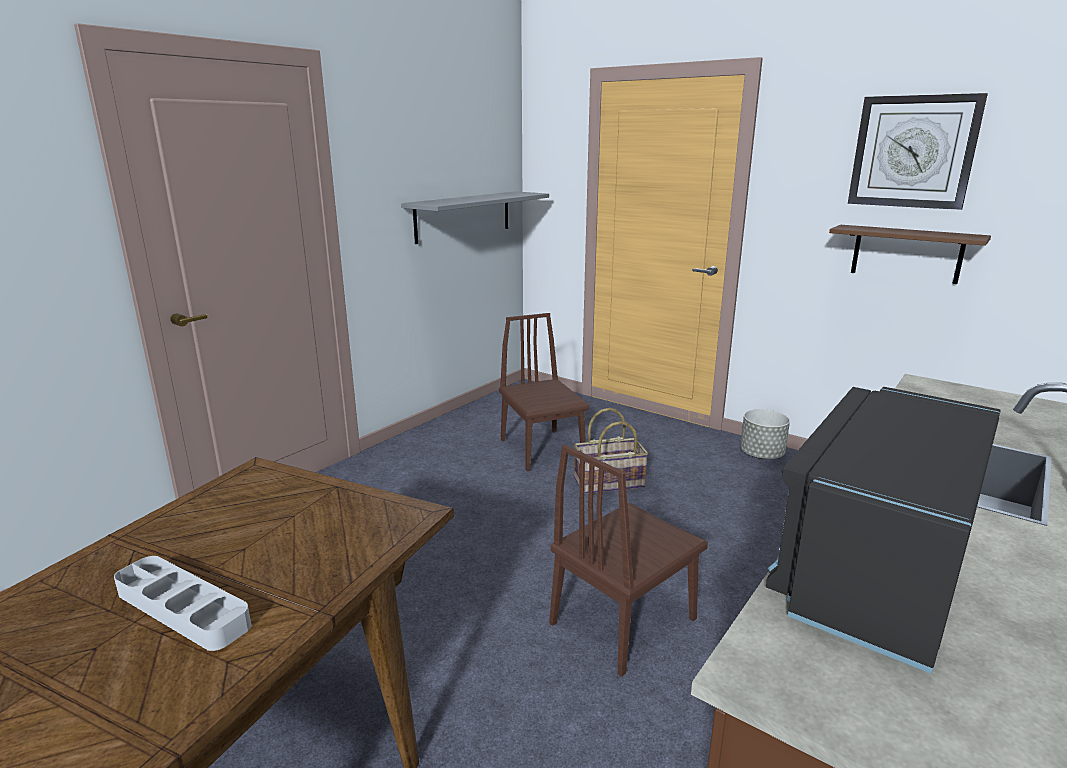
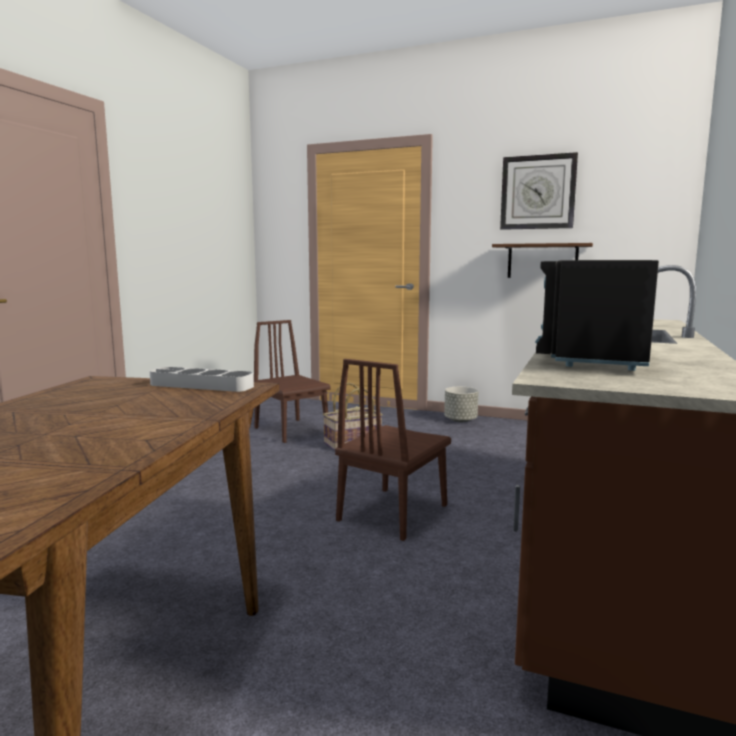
camera: 15 degrees left, 10 degrees down
(182, 608) = (85, 426): grey tray -> grey tray (201, 385)
(463, 216) = (212, 251): grey shelf -> none

